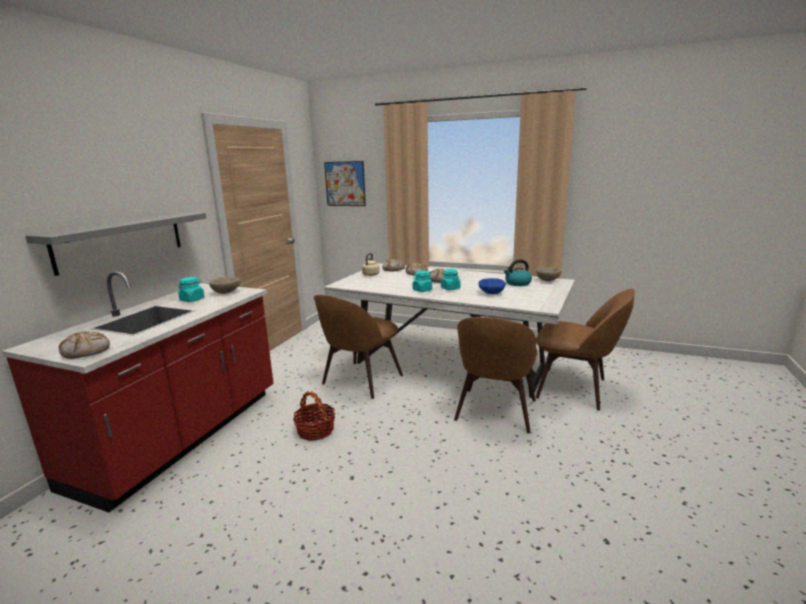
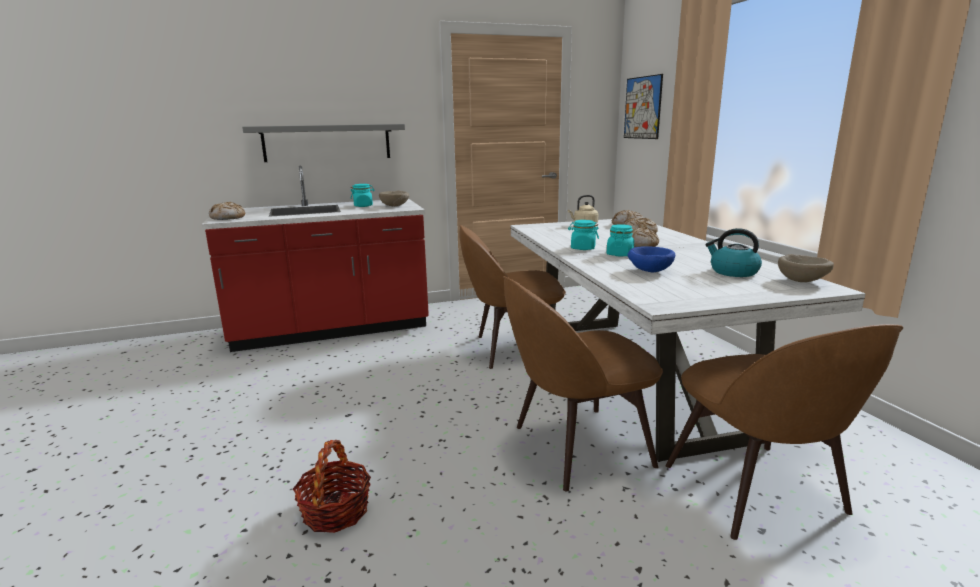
camera: 50 degrees right, 0 degrees up
(315, 430) = (399, 368): basket -> basket (335, 511)

